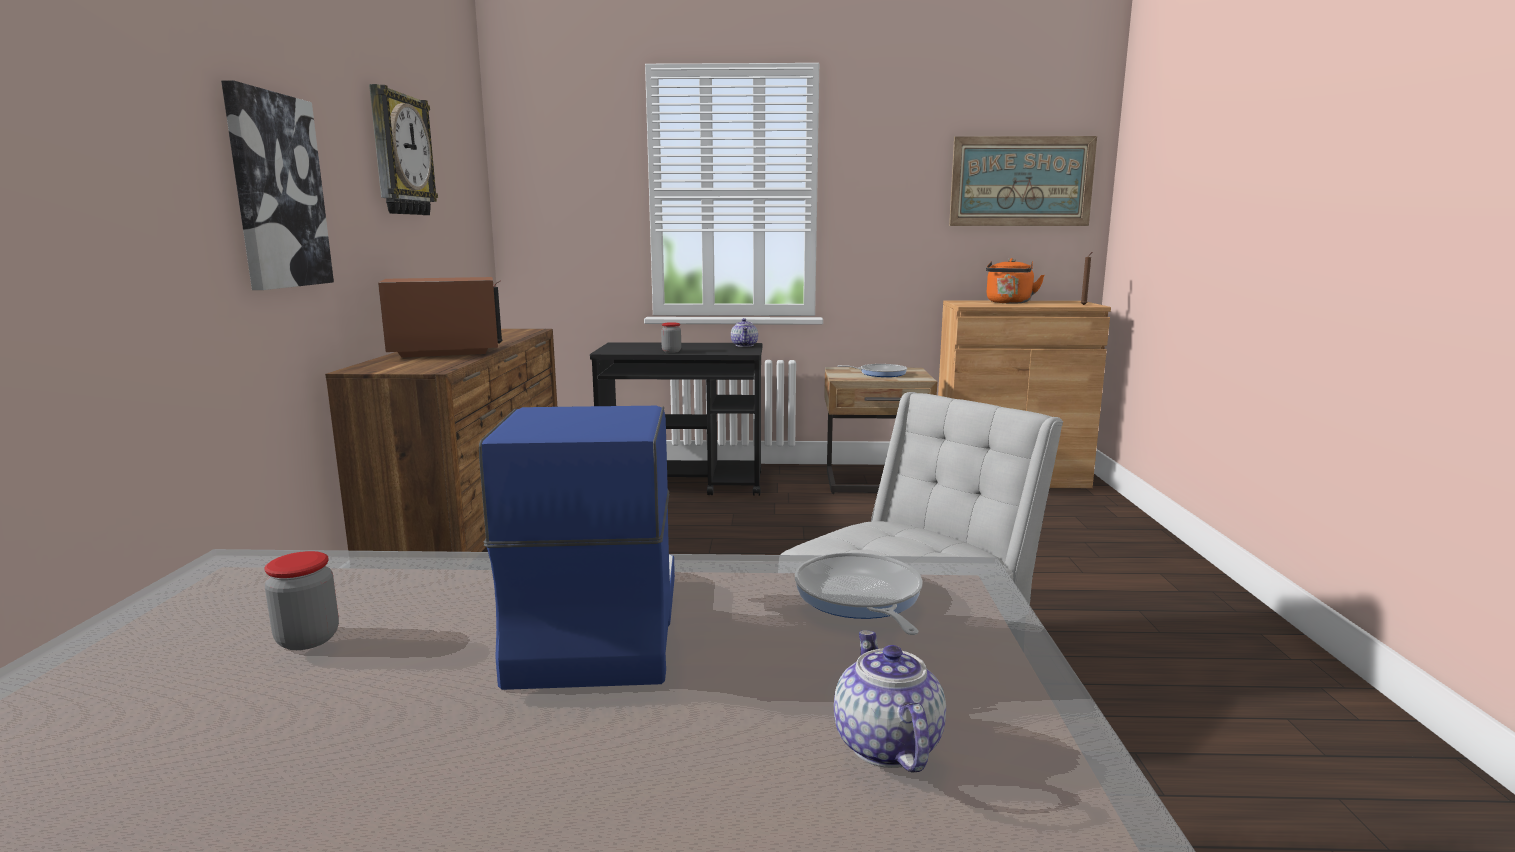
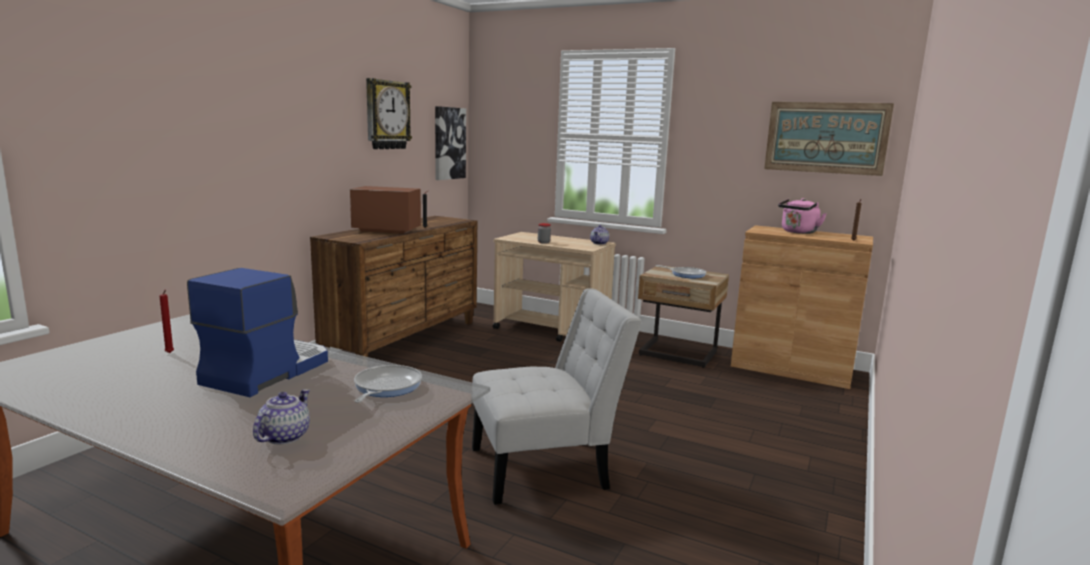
camera: 25 degrees right, 0 degrees up
(277, 191) = (291, 142): picture -> picture (449, 143)
(308, 639) = (170, 353): jar -> red candle
(684, 483) = (552, 331): black cart -> beige cart
(1009, 302) = (798, 232): orange kettle -> pink kettle

